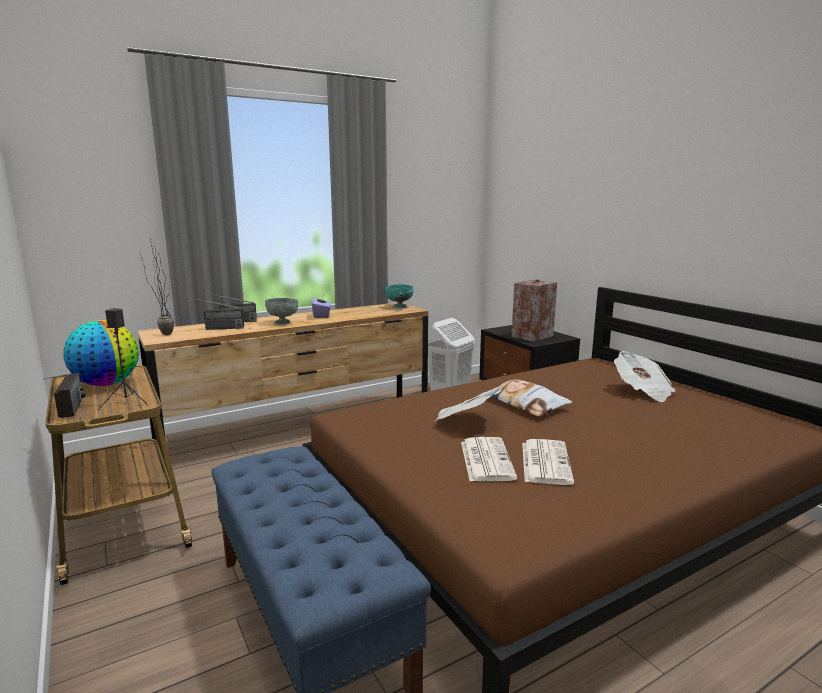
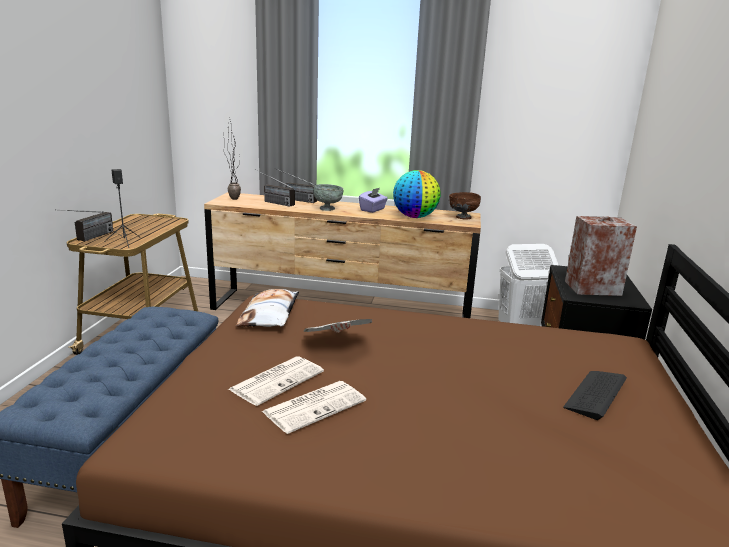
camera: 40 degrees right, 5 degrees up
(107, 384) = (144, 226): globe -> globe (415, 217)
(399, 307) = (463, 217): turquoise bowl -> brown bowl
(526, 404) = (426, 352): pillow -> pillow (270, 315)
(642, 391) = (595, 394): newspaper -> keyboard

